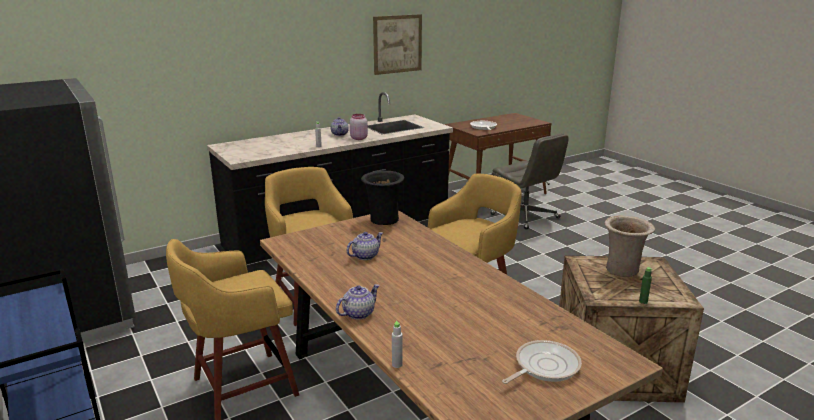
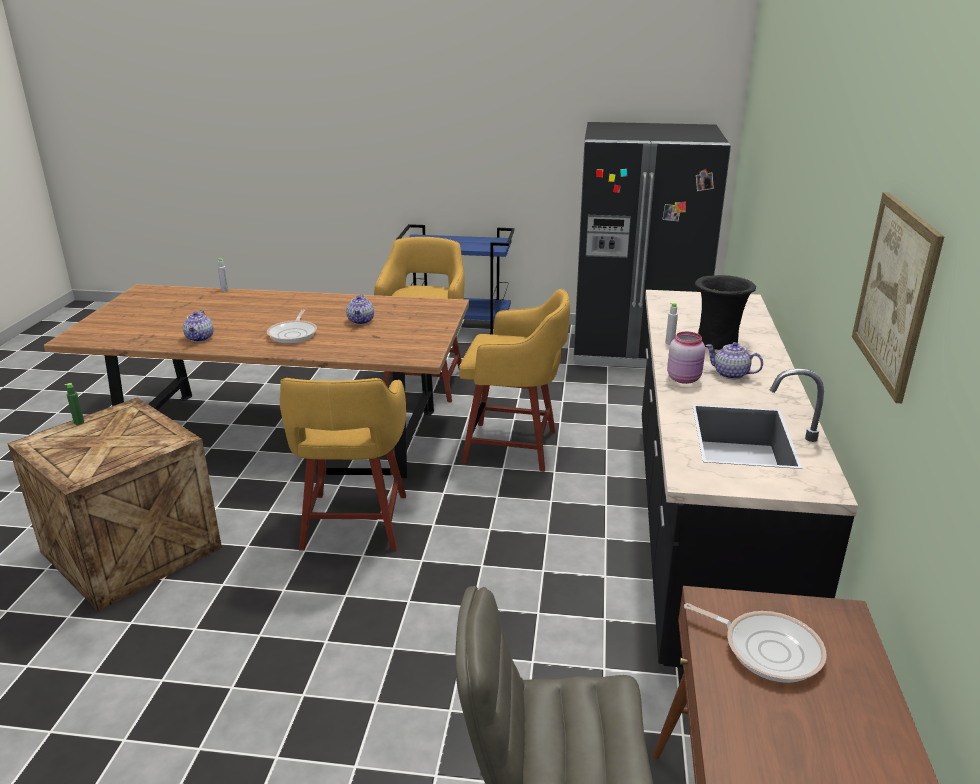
camera: 130 degrees right, 5 degrees up
(358, 313) = (291, 296): teapot -> teapot (200, 338)
(383, 220) = (416, 349): black vase -> black vase (716, 342)
(544, 366) = (131, 317): frying pan -> frying pan (294, 334)
(623, 271) = (115, 448): beige vase -> none

